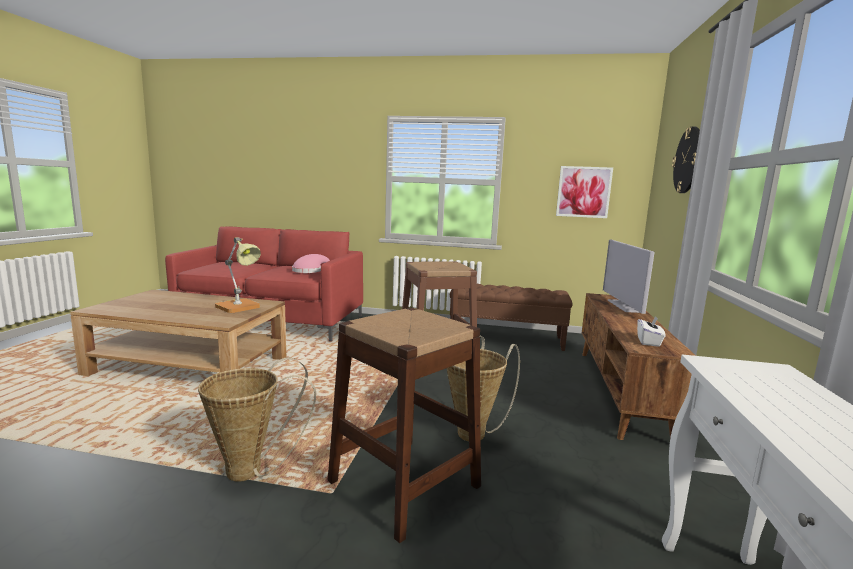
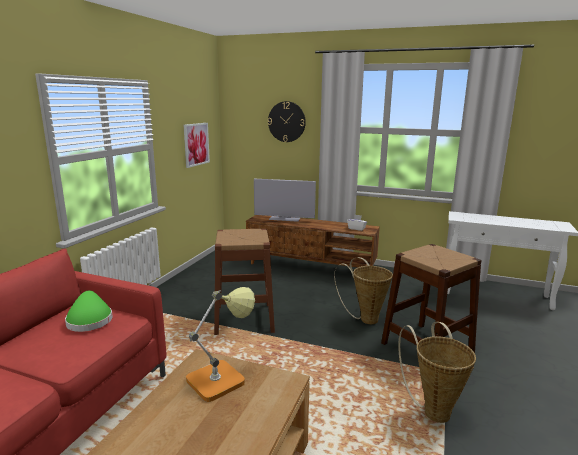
camera: 80 degrees left, 5 degrees up
(309, 271) = (89, 320): pink hat -> green hat
(506, 338) = (204, 282): brown bench -> none

